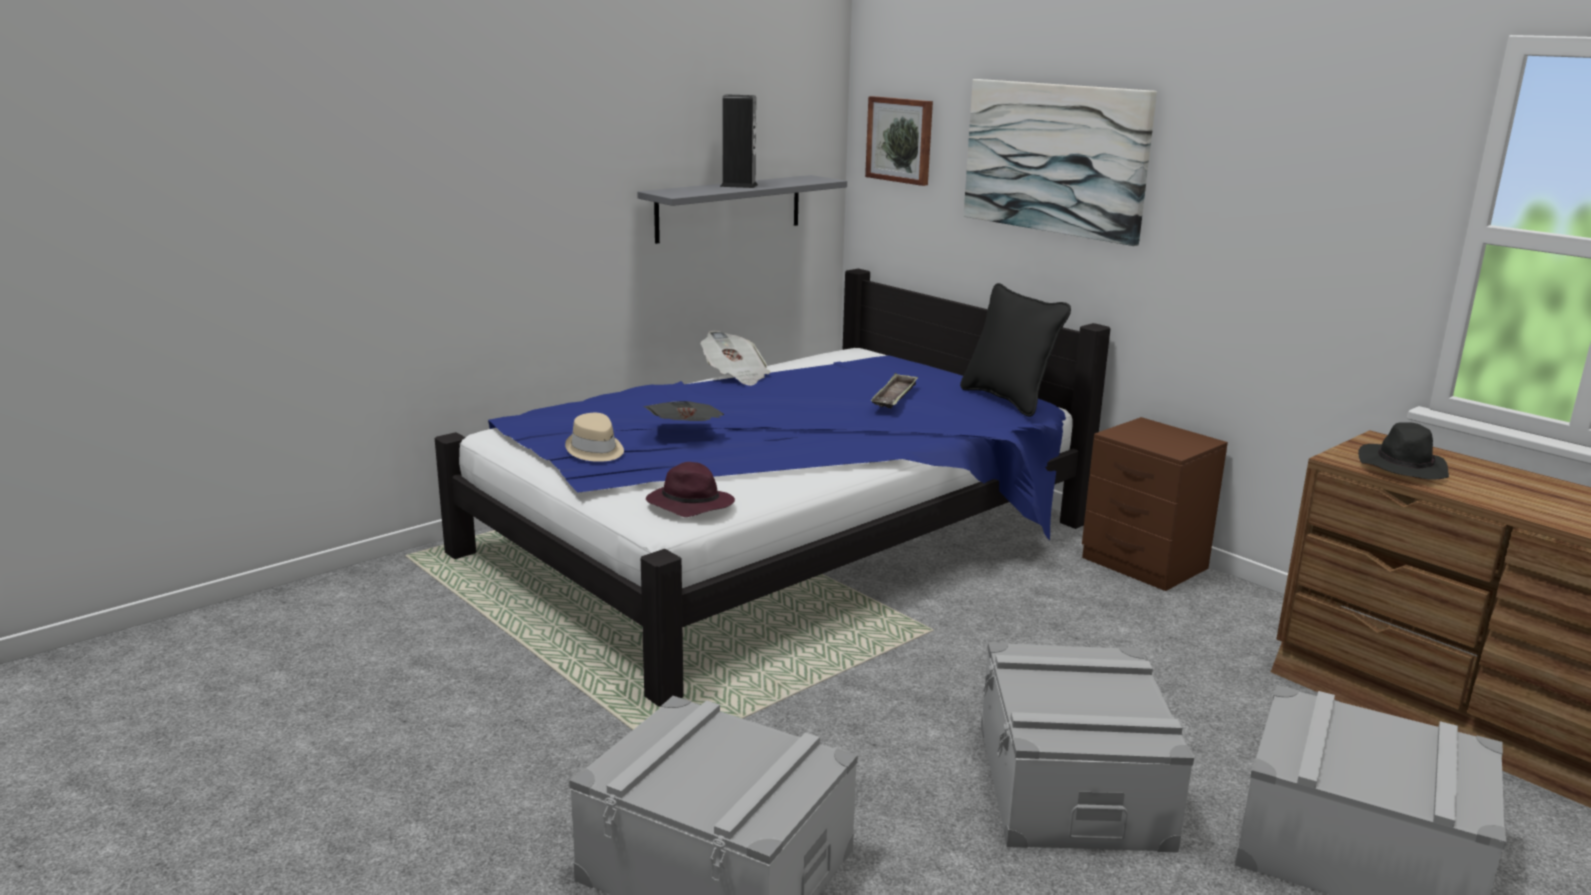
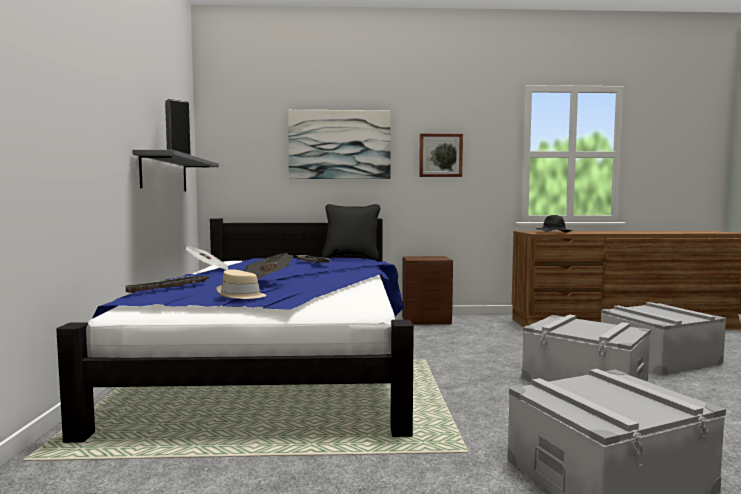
camera: 50 degrees left, 15 degrees down
(590, 408) = (168, 287): none -> tray
(689, 505) = (355, 302): purple hat -> none
(900, 140) = (238, 144): picture -> picture (440, 155)

